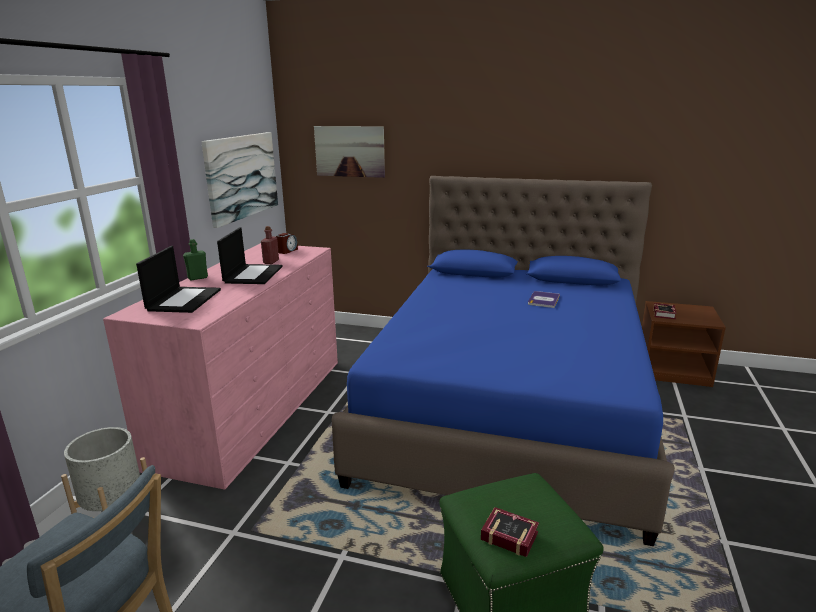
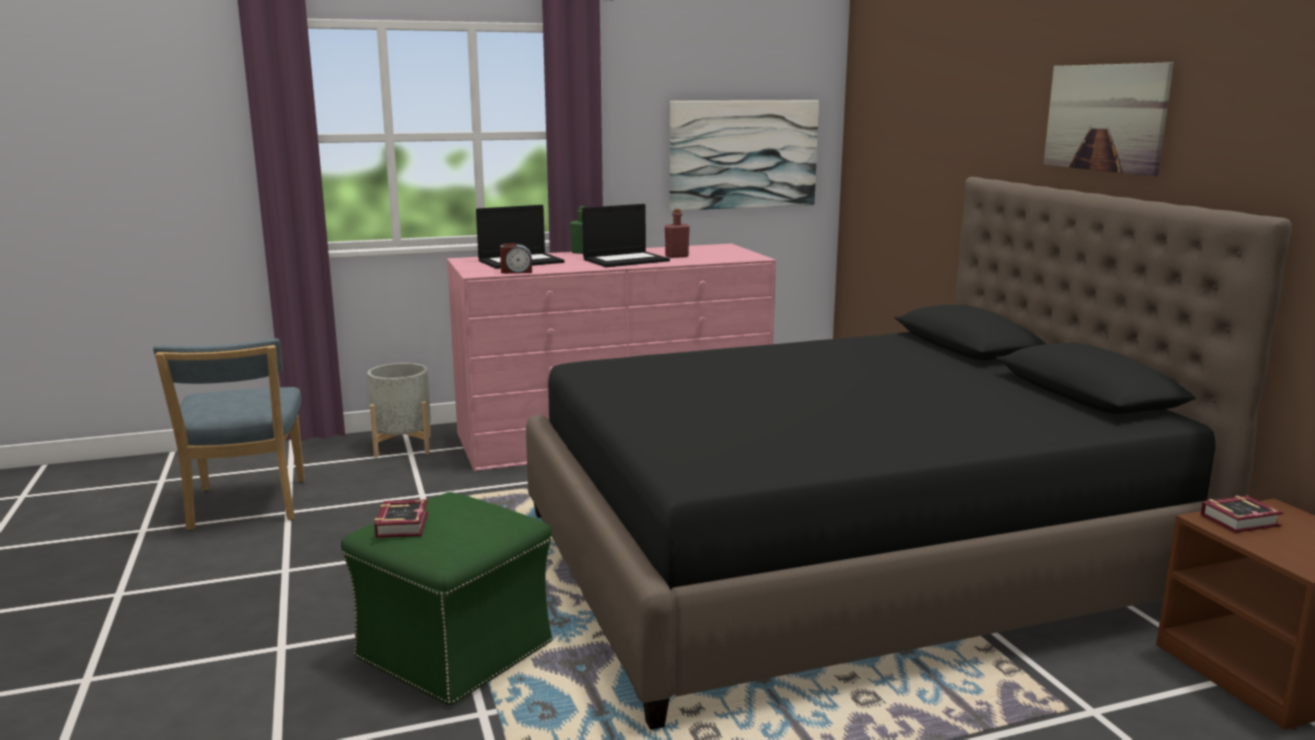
camera: 55 degrees right, 5 degrees down
(287, 251) = (725, 253): alarm clock -> alarm clock (516, 272)
(349, 151) = (902, 132): picture -> picture (1105, 117)
(510, 409) = (843, 559): blue bed -> black bed
(543, 300) = (938, 392): book -> none

